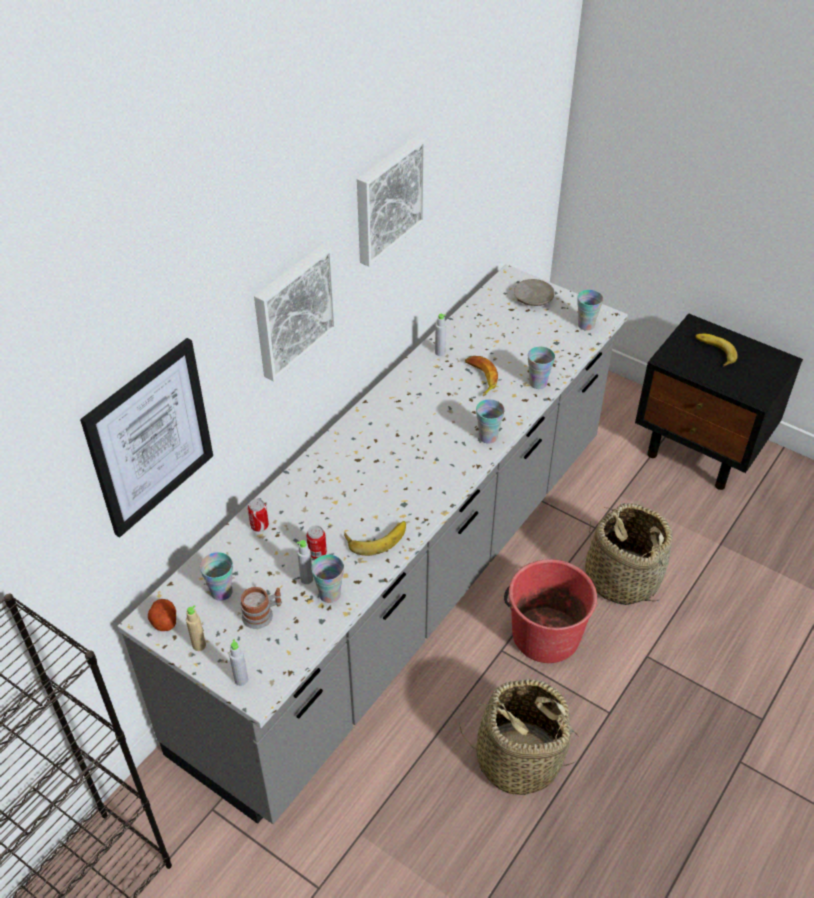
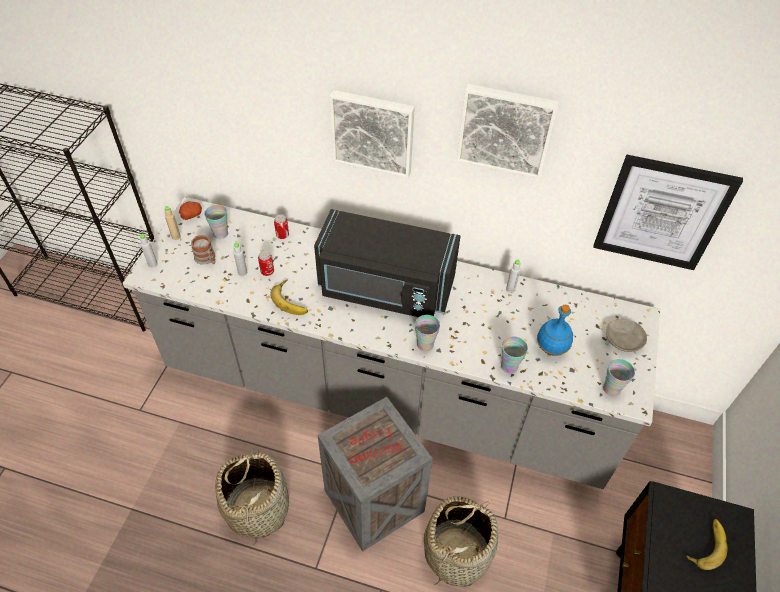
camera: 70 degrees right, 5 degrees up
(150, 437) = (226, 110): picture -> picture (662, 213)
(329, 594) = (232, 288): cup -> none
(395, 450) = (385, 289): none -> black microwave
(480, 378) = (494, 323): banana -> none
(527, 349) = (550, 349): none -> blue bottle
(545, 634) = (376, 501): red bucket -> crate

